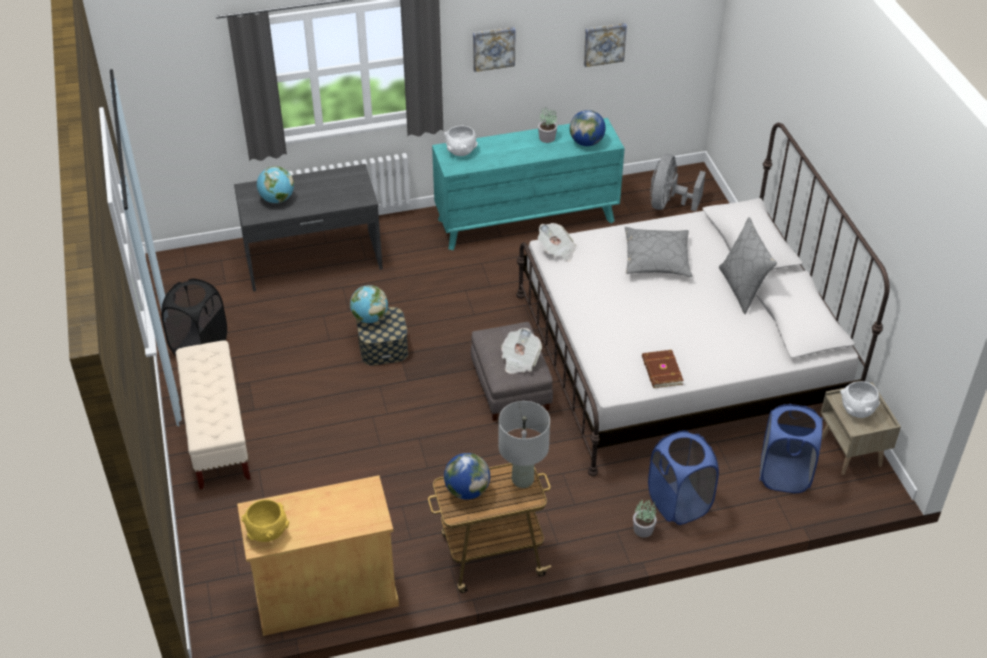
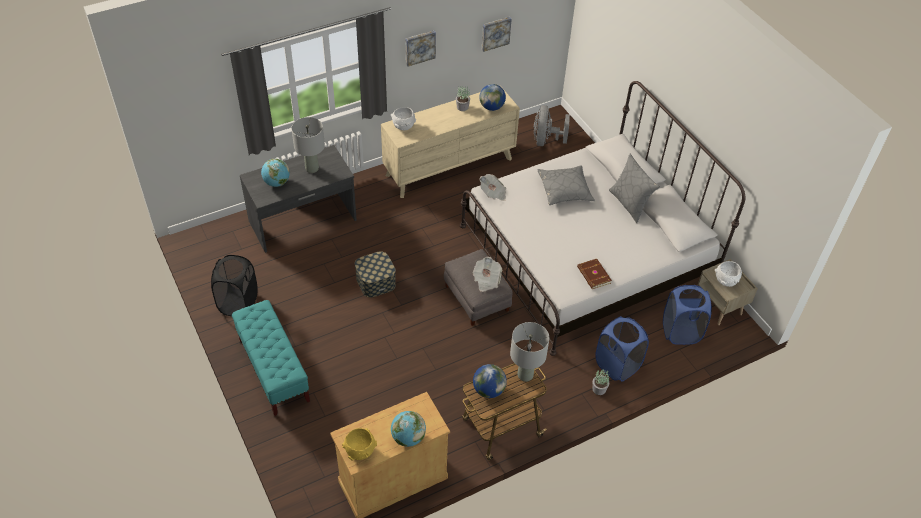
camera: 15 degrees left, 5 degrees up
(217, 434) = (273, 370): beige bench -> turquoise bench
(327, 188) = (312, 168): none -> grey table lamp
(370, 318) = (365, 262): globe -> globe (408, 437)
(526, 220) = (449, 166): turquoise dresser -> beige dresser

